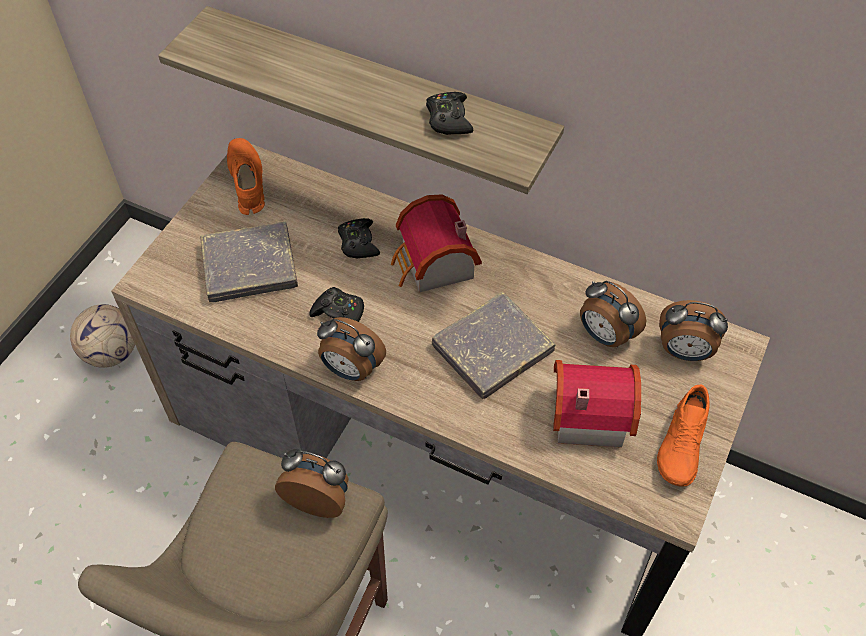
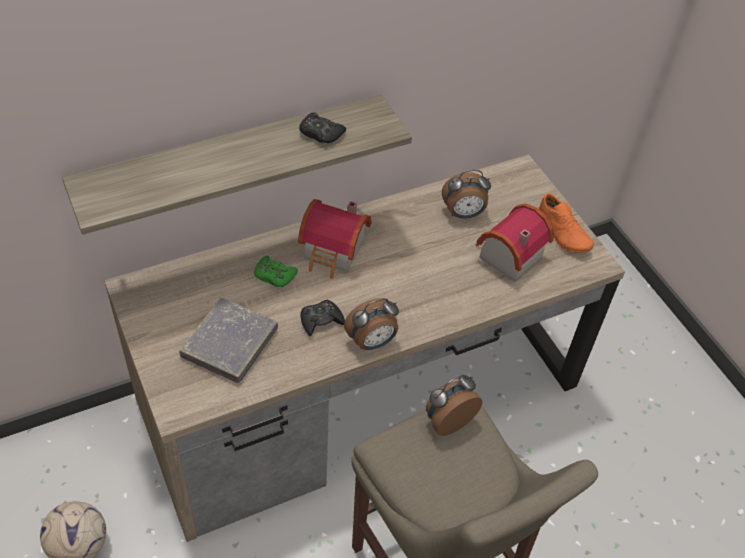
camera: 55 degrees left, 5 degrees down
(247, 182) = (151, 300): orange shoe -> none
(358, 243) = (274, 275): black game controller -> green game controller
(492, 349) = (424, 267): grey book -> none
(684, 351) = (505, 191): alarm clock -> none

